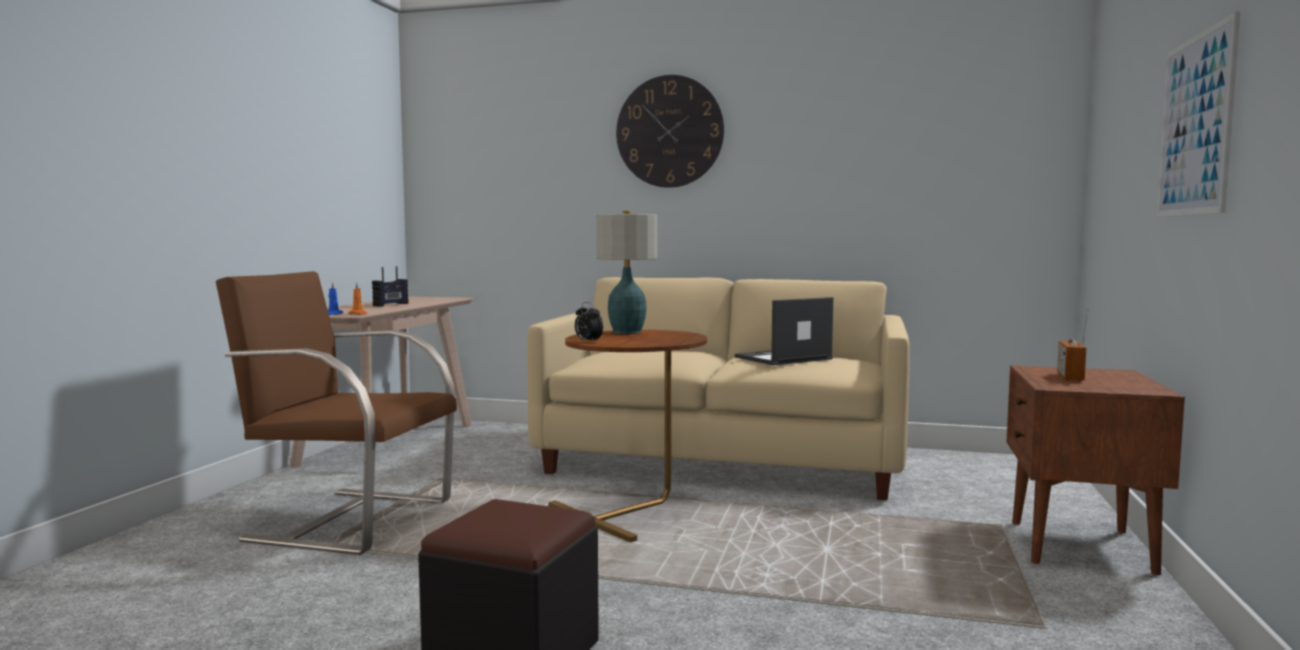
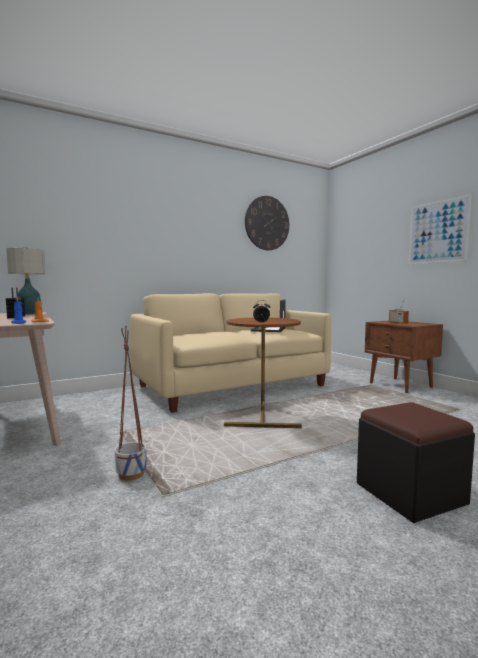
camera: 45 degrees left, 0 degrees up
(349, 519) = (131, 474): brown armchair -> planter
(627, 332) = (243, 319): table lamp -> table lamp (30, 313)
(669, 131) = (171, 213): wall clock -> wall clock (267, 223)

